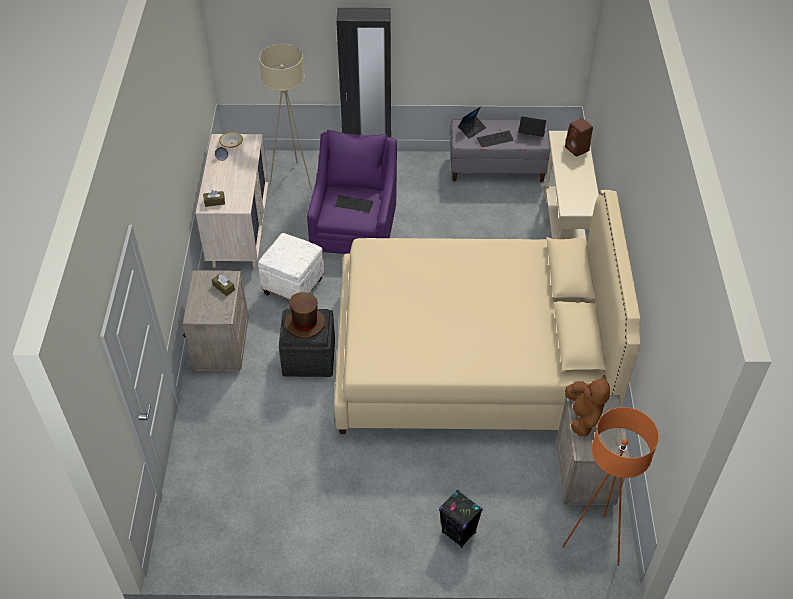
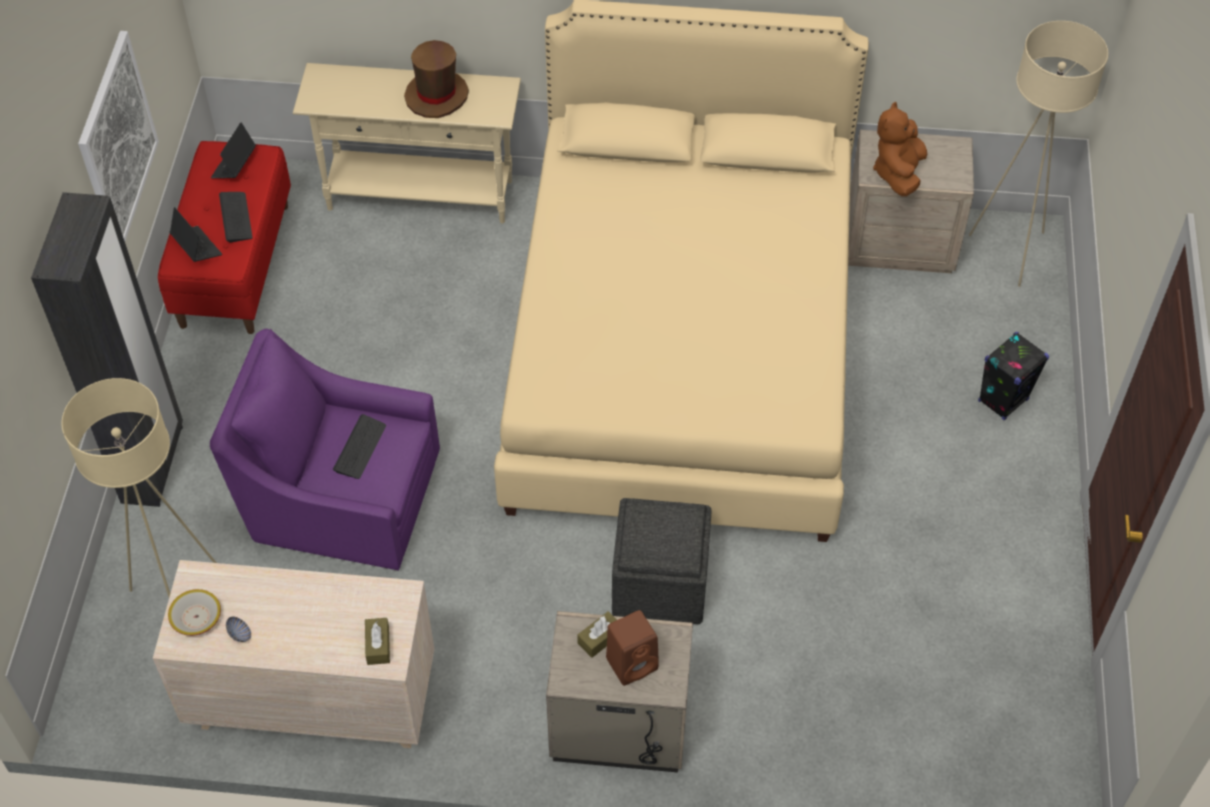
camera: 85 degrees left, 5 degrees up
(293, 285) = (482, 604): white ottoman -> none
(305, 324) = (662, 534): brown hat -> brown hat (437, 95)
(463, 43) = (117, 142): none -> picture
(497, 168) = (234, 264): grey bench -> red bench
(577, 149) = (353, 82): brown speaker -> brown speaker (633, 662)
(583, 416) = (898, 173): brown plush toy -> brown plush toy turned 75 degrees counterclockwise
(593, 542) = (1010, 252): orange floor lamp -> beige floor lamp

